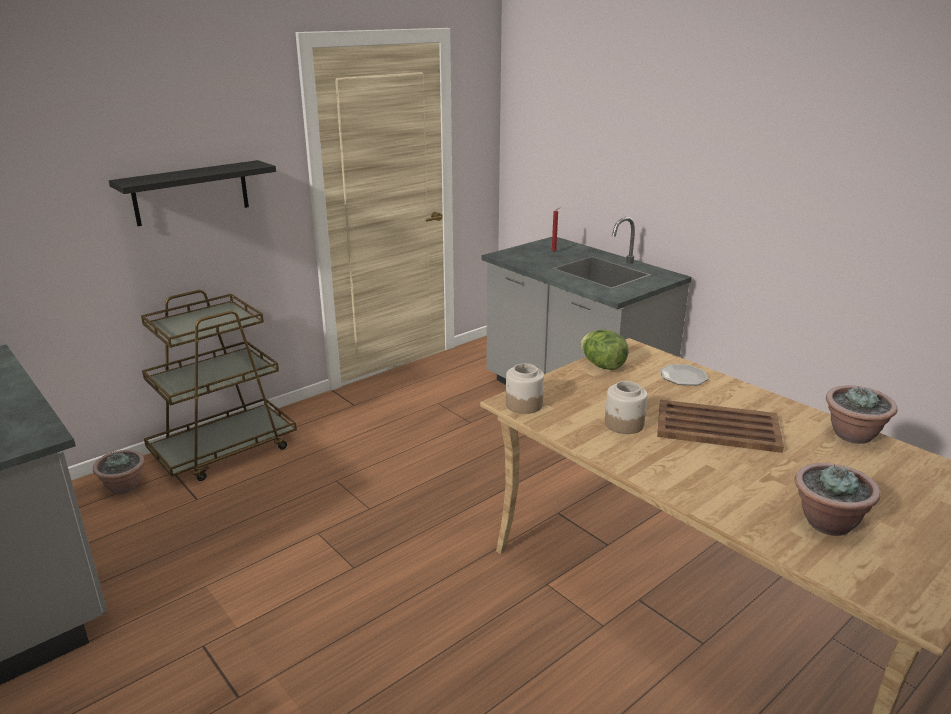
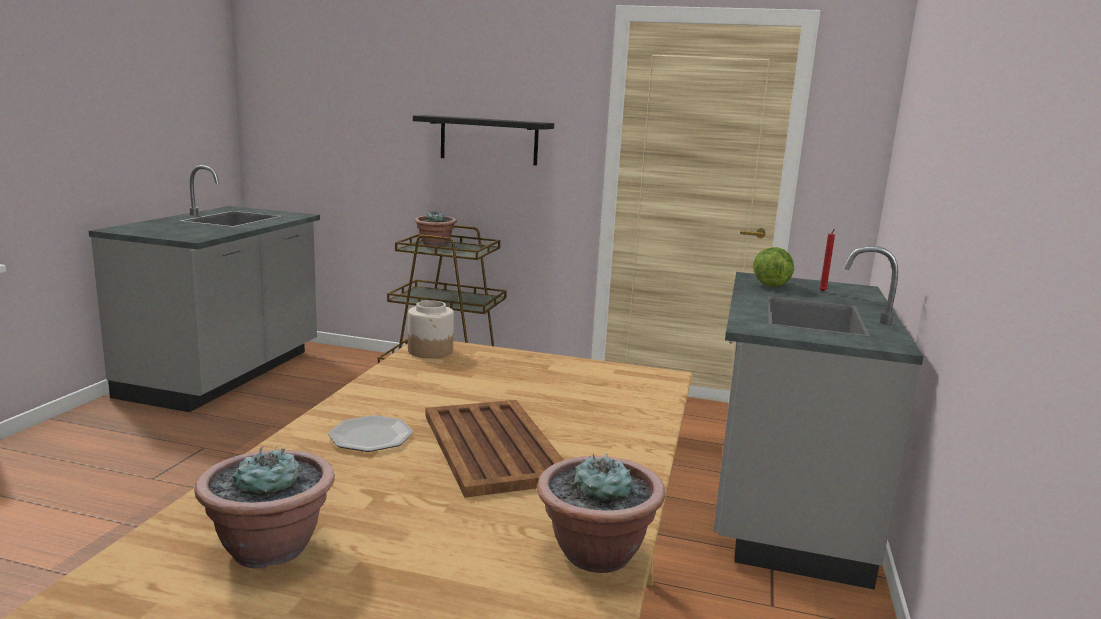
camera: 55 degrees right, 10 degrees down
(124, 487) = (365, 364): potted plant -> potted plant (435, 245)
(602, 365) = (582, 369): lettuce -> lettuce (770, 285)
(624, 424) = (437, 397): jar -> none
(683, 376) = (621, 412): plate -> plate (371, 436)

